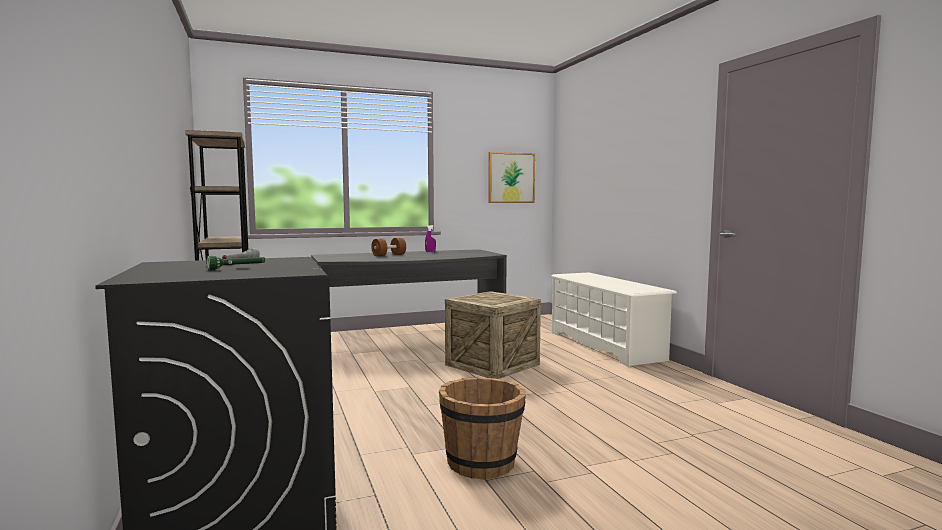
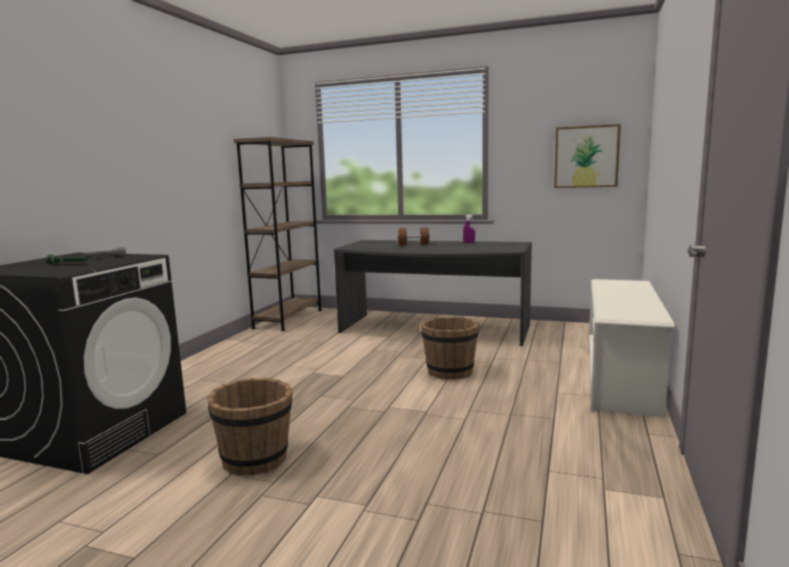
camera: 40 degrees right, 5 degrees up
(492, 365) = (450, 372): crate -> brown bucket

